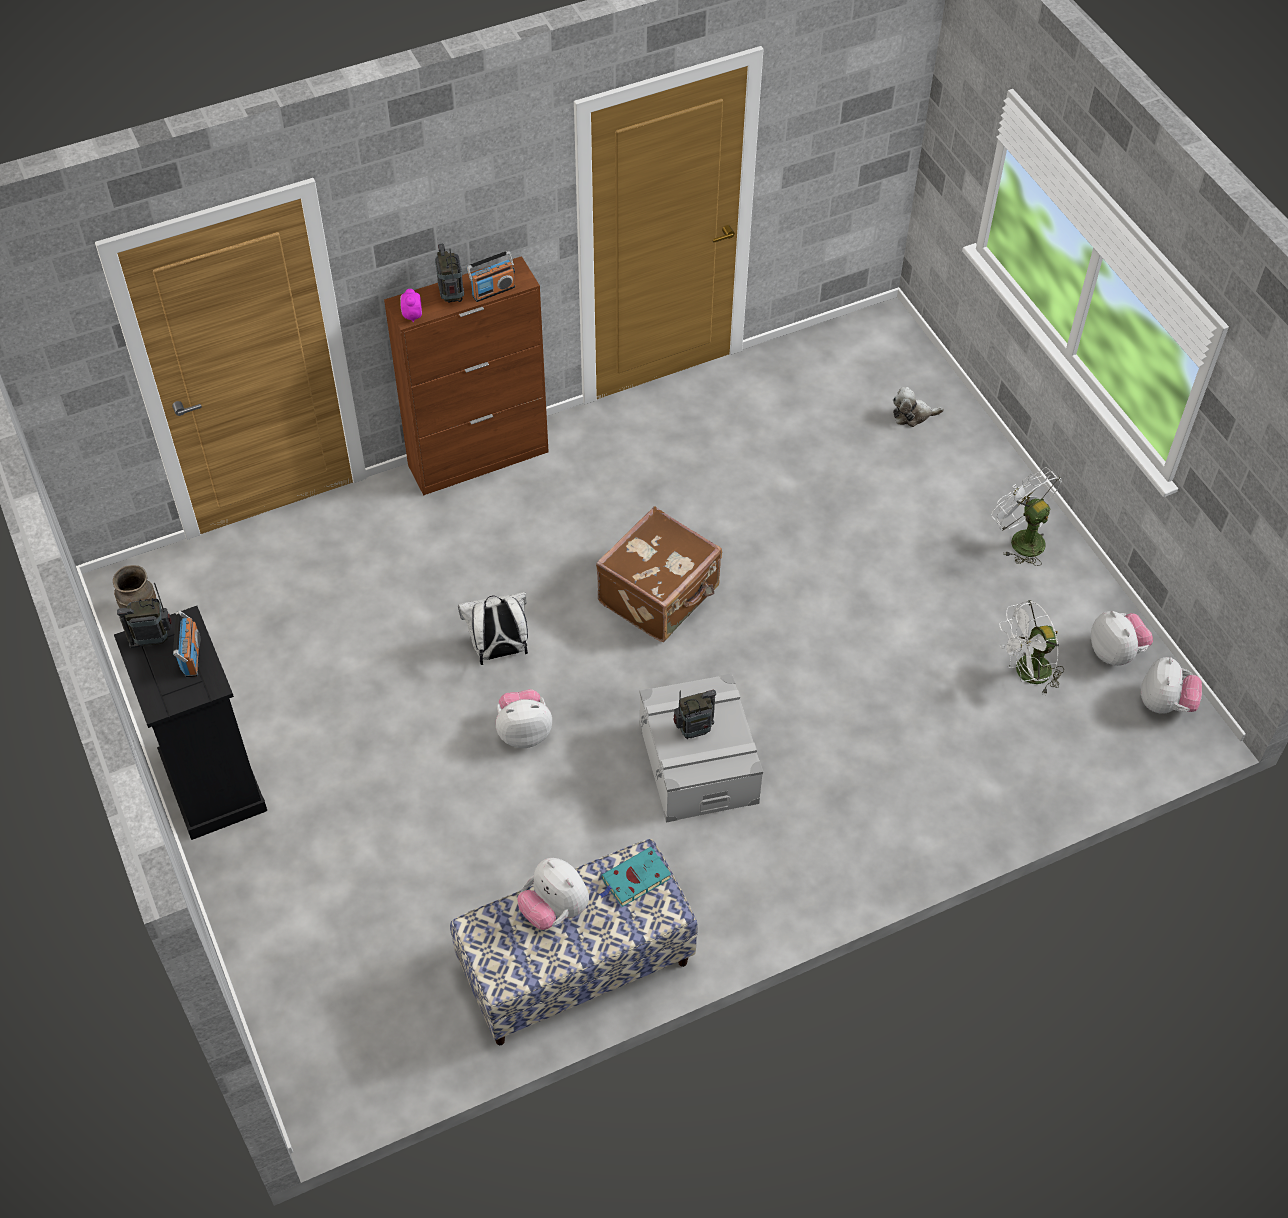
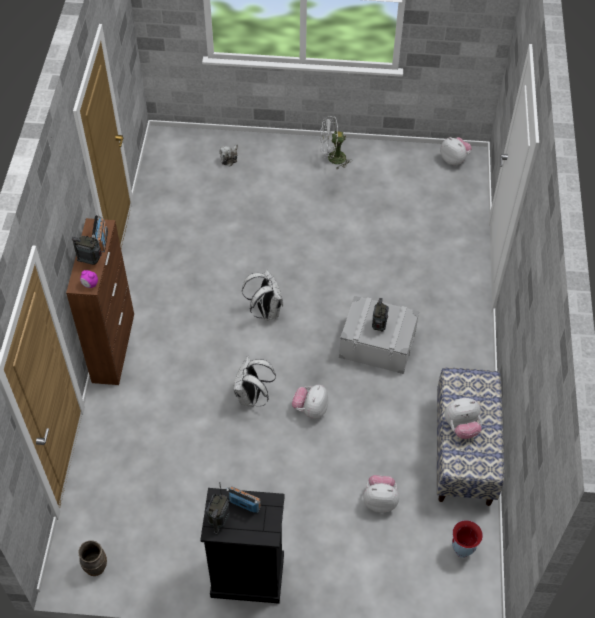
camera: 60 degrees left, 0 degrees up
(396, 1038) = (462, 550): none -> vase
(634, 880) = (463, 385): turquoise book -> none
(660, 596) = (266, 311): brown suitcase -> white backpack
(1026, 674) = (408, 196): white fan -> none
(1115, 652) = (417, 161): plush toy -> plush toy (380, 501)

